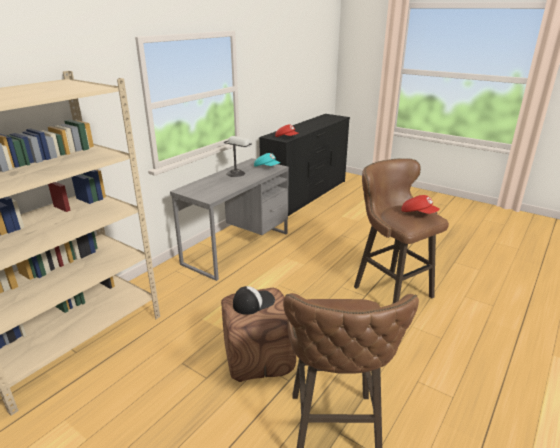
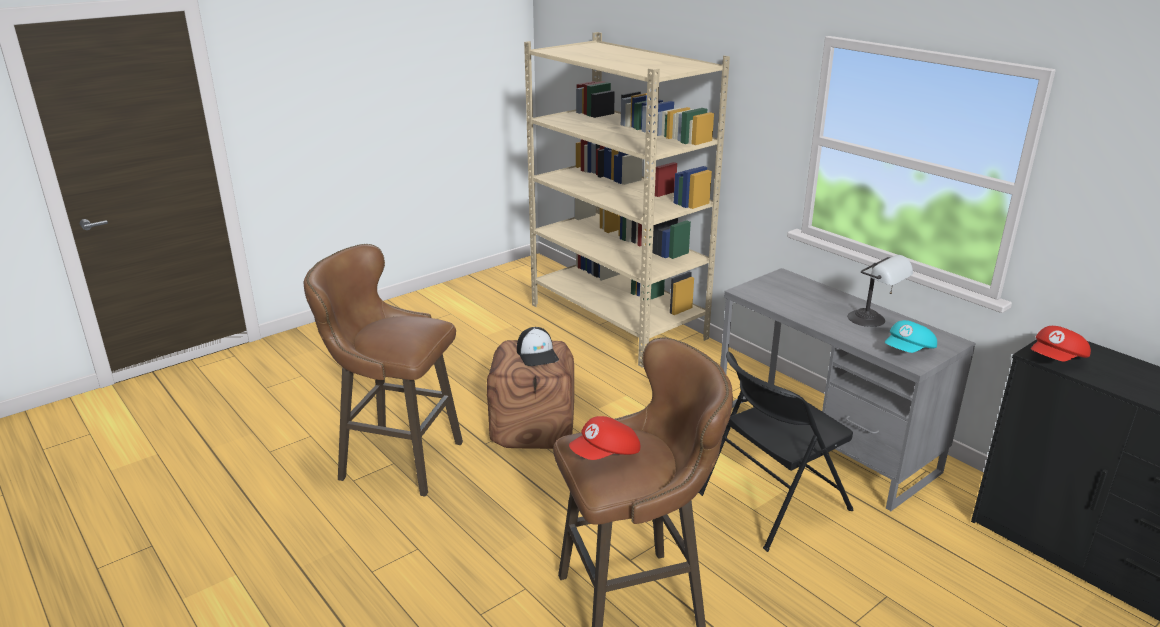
camera: 105 degrees right, 0 degrees up
(295, 259) = (774, 501): none -> black chair

